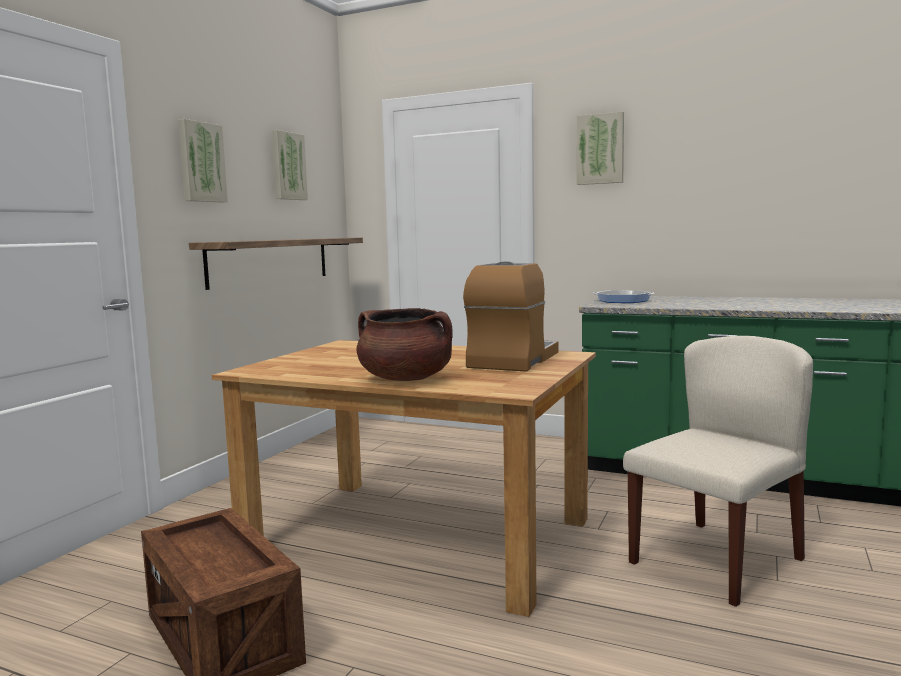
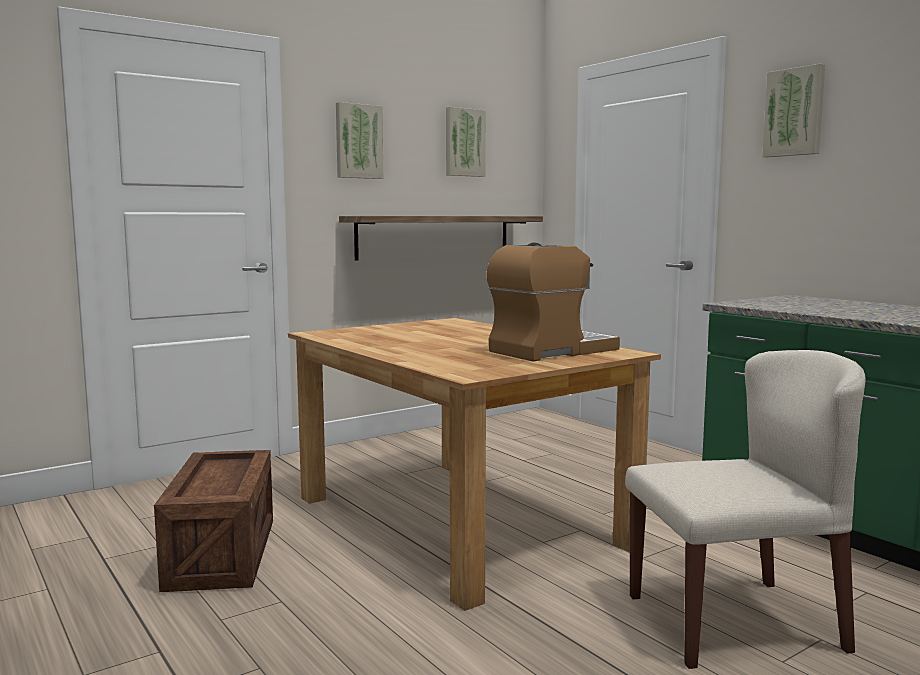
camera: 30 degrees right, 0 degrees up
(406, 379) = (412, 354): brown cooking pot -> none
(623, 301) = (778, 301): frying pan -> none

